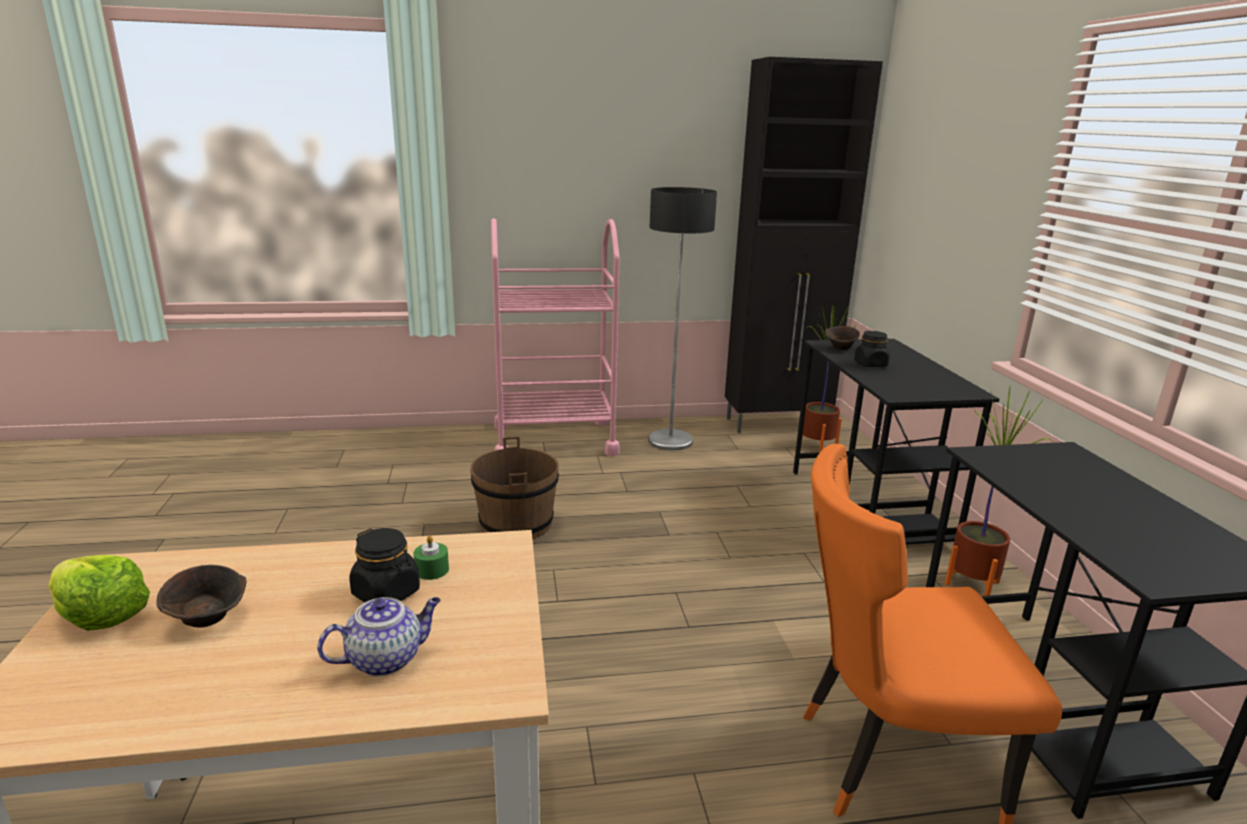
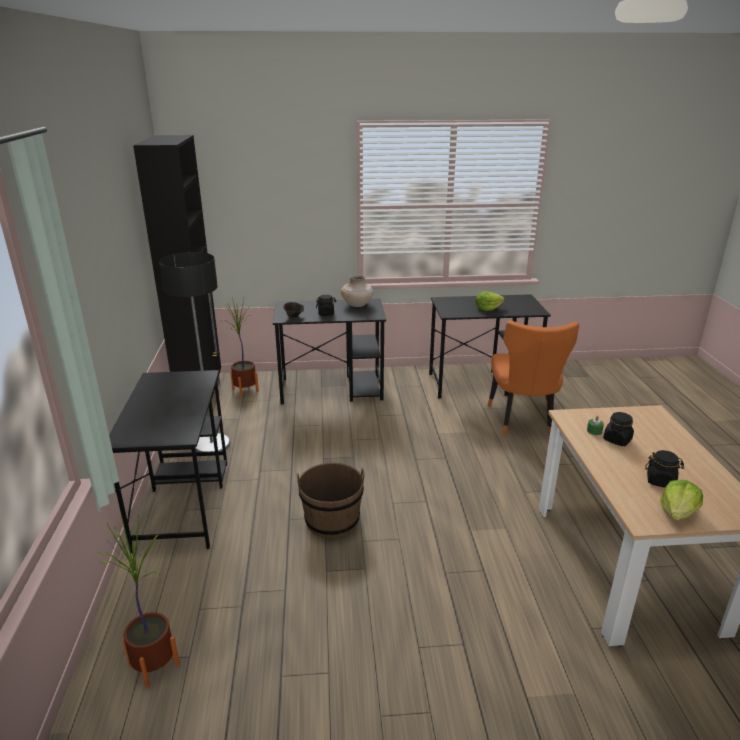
camera: 85 degrees left, 5 degrees up
(209, 619) = (660, 481): brown bowl -> black jar
(386, 659) = (656, 435): teapot -> none
(554, 439) = (183, 503): pink cart -> black desk
(937, 382) = (357, 305): none -> beige vase
(972, 583) = (405, 379): potted plant -> potted plant (155, 665)
(1077, 501) = (487, 308): none -> lettuce

